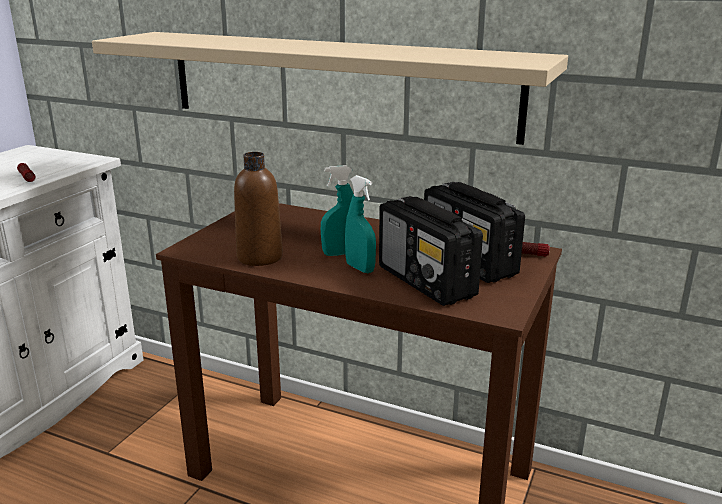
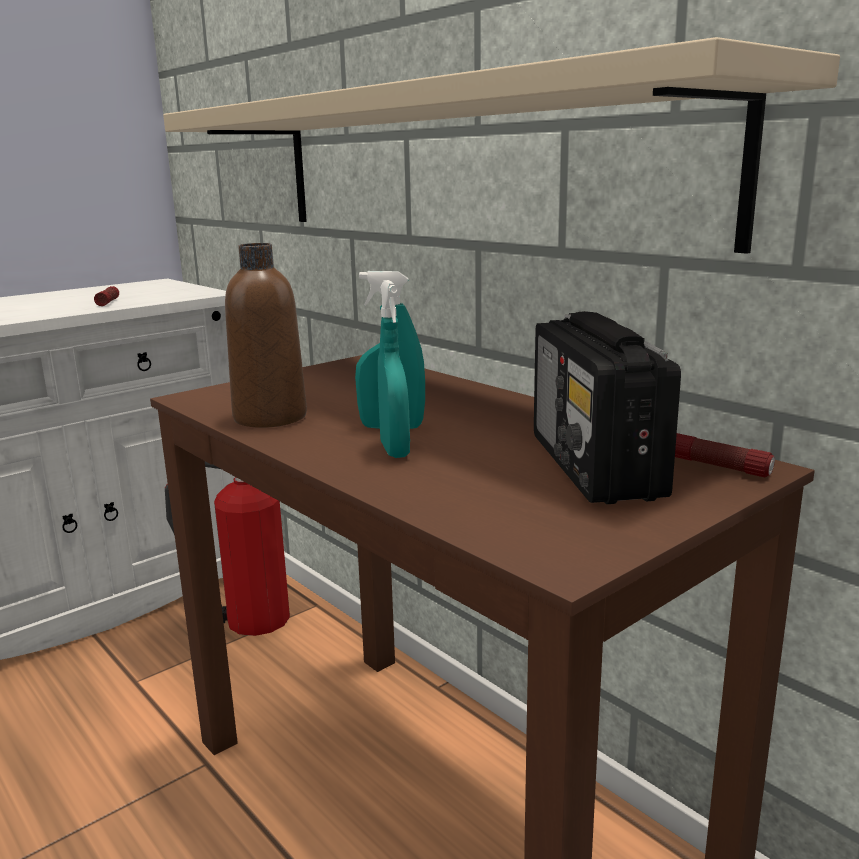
camera: 25 degrees right, 5 degrees down
(161, 393) = (251, 619): none -> fire extinguisher
(426, 282) = (479, 485): radio -> none

